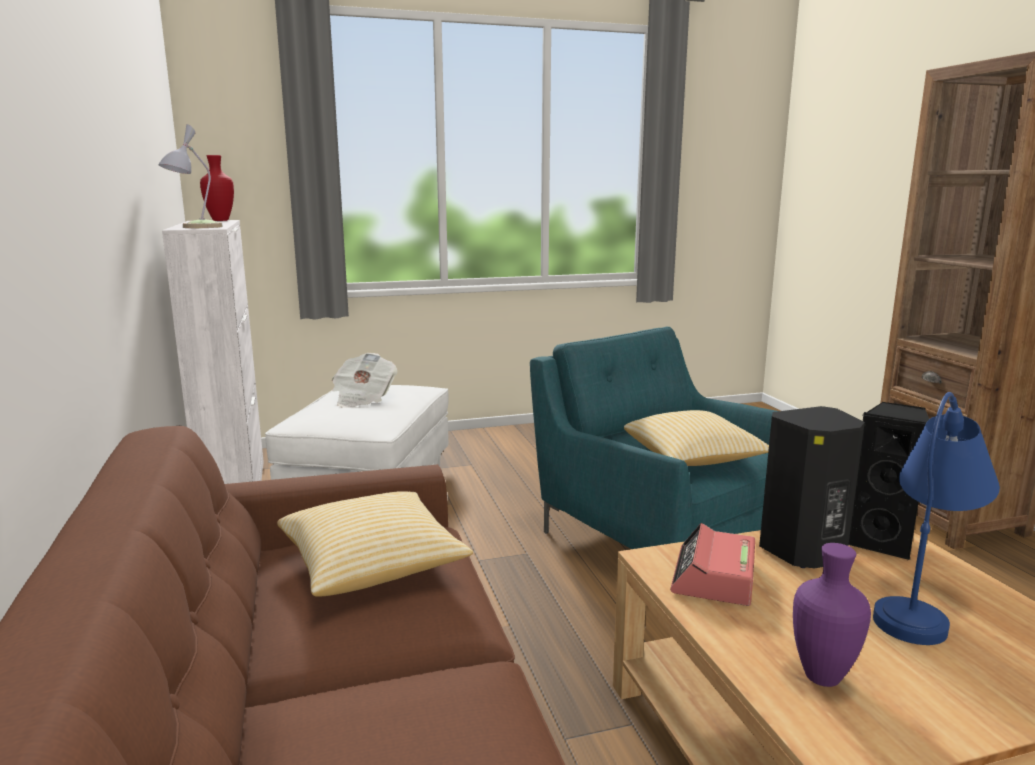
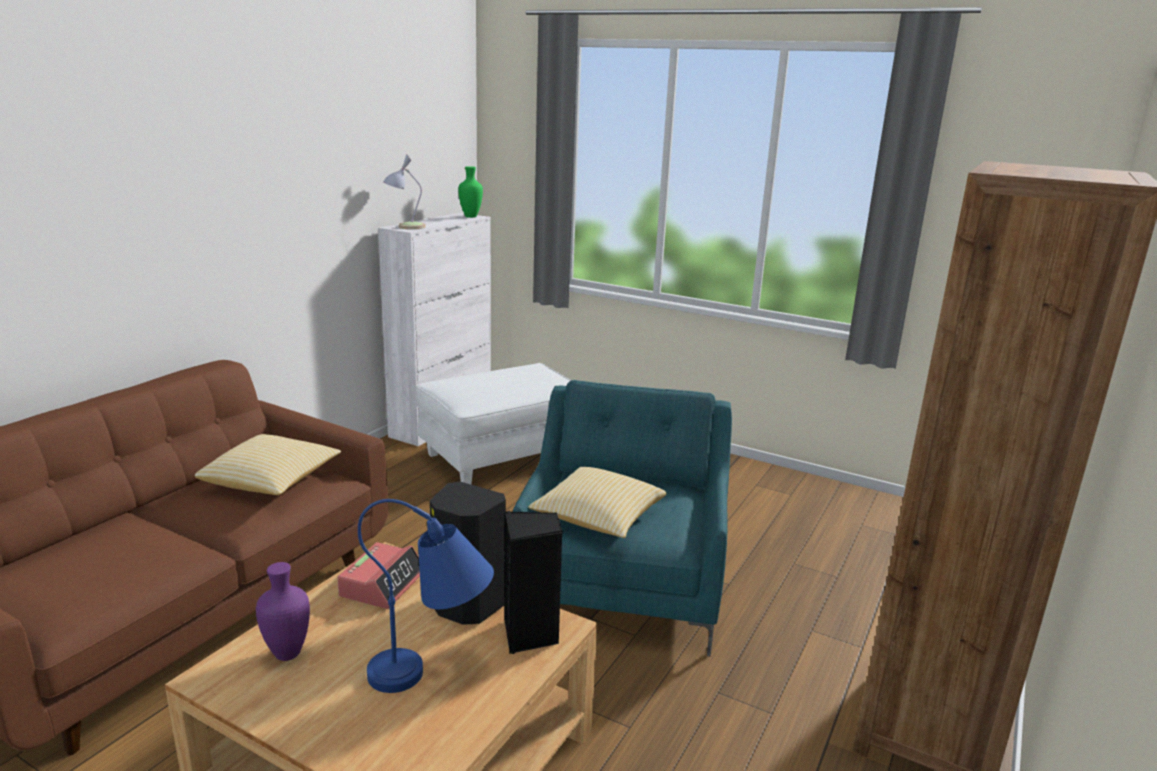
camera: 45 degrees right, 5 degrees up
(220, 220) = (471, 216): red vase -> green vase
(363, 398) = (505, 379): newspaper -> none
(713, 578) = (382, 584): alarm clock -> alarm clock turned 135 degrees clockwise

